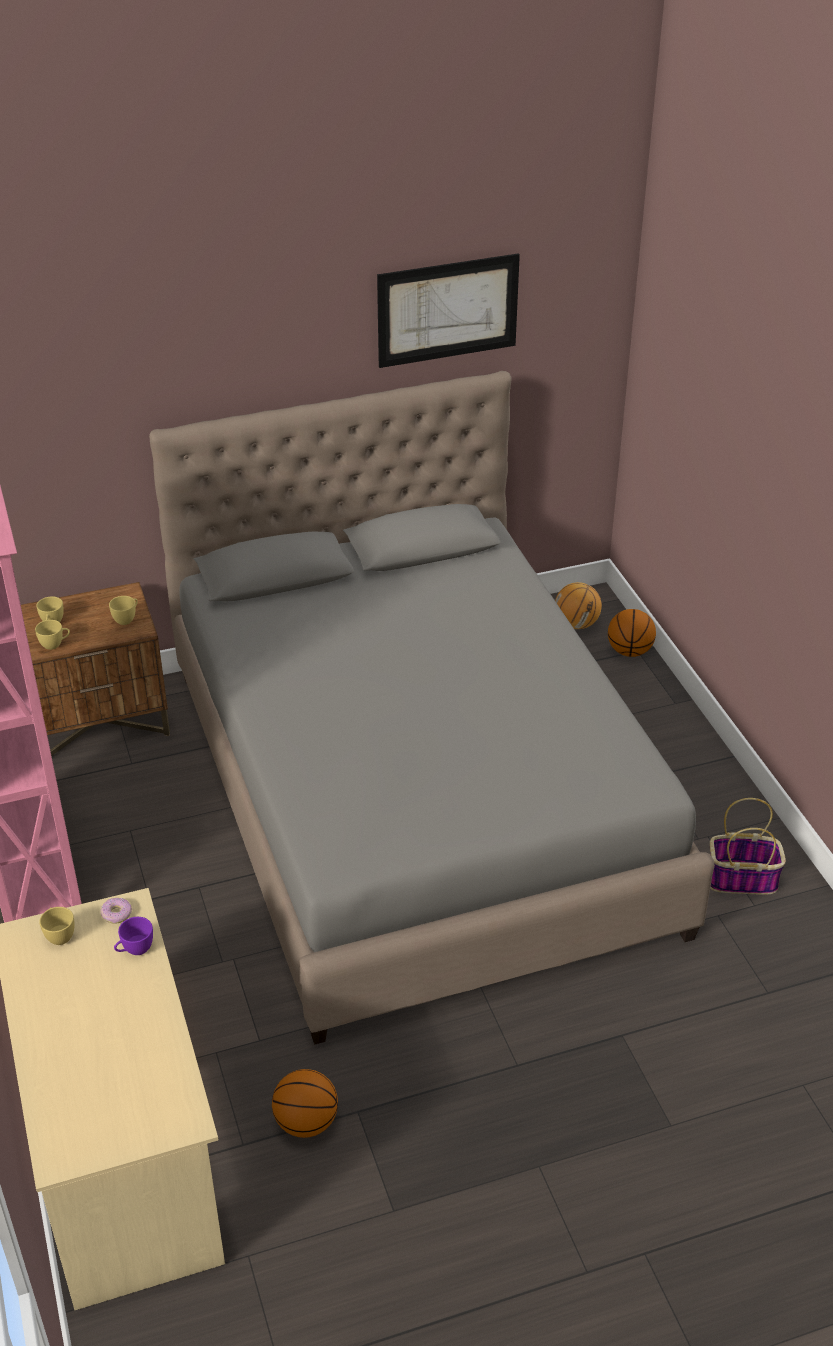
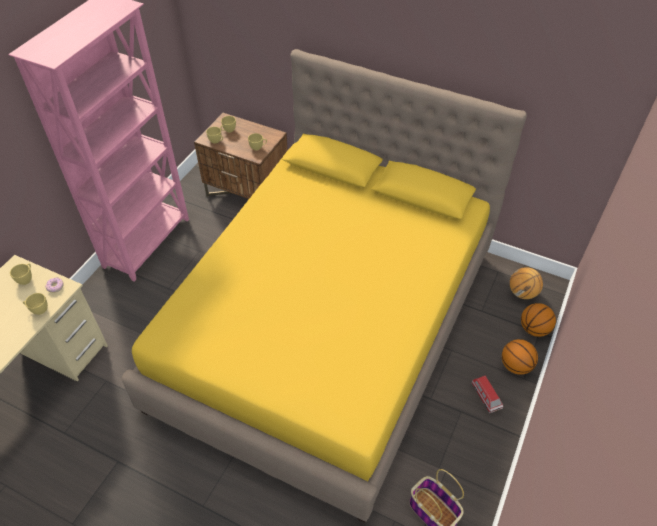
camera: 45 degrees right, 10 degrees up
(135, 950) = (38, 310): purple cup -> yellow cup
(306, 1122) = (95, 446): basketball -> basketball (515, 365)
(416, 795) = (329, 326): grey bed -> yellow bed
(448, 310) = (499, 52): picture -> none
(662, 745) = (486, 397): none -> toy car

